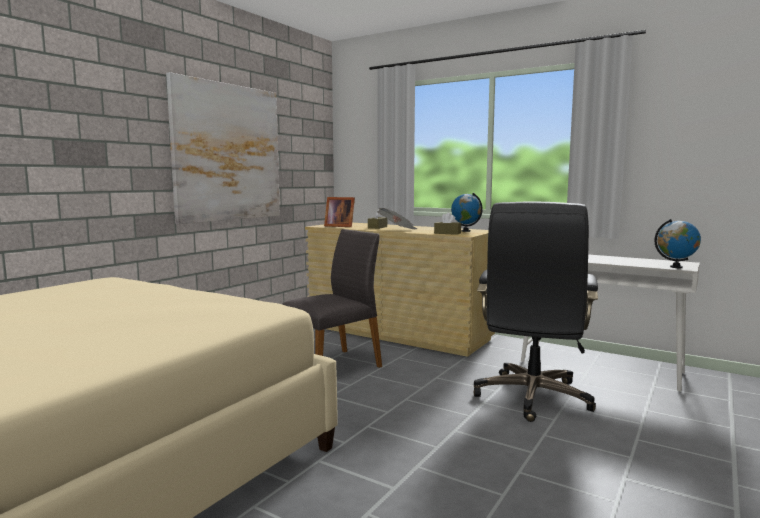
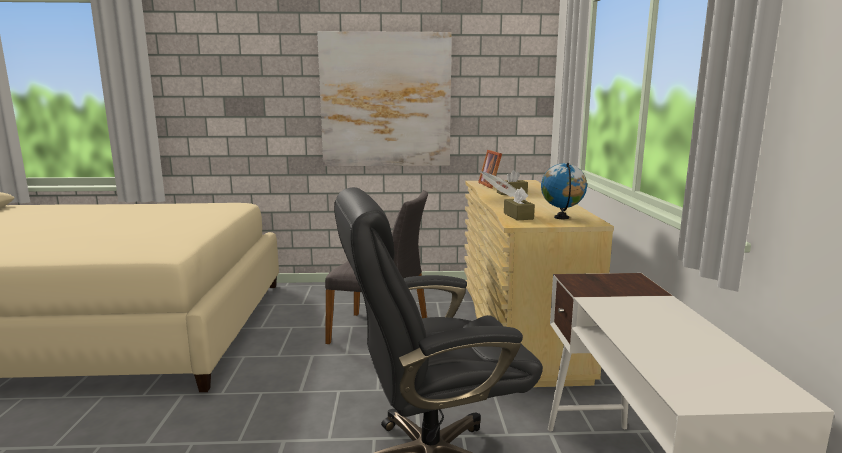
camera: 55 degrees right, 5 degrees up
(676, 267) = (687, 388): globe -> none

